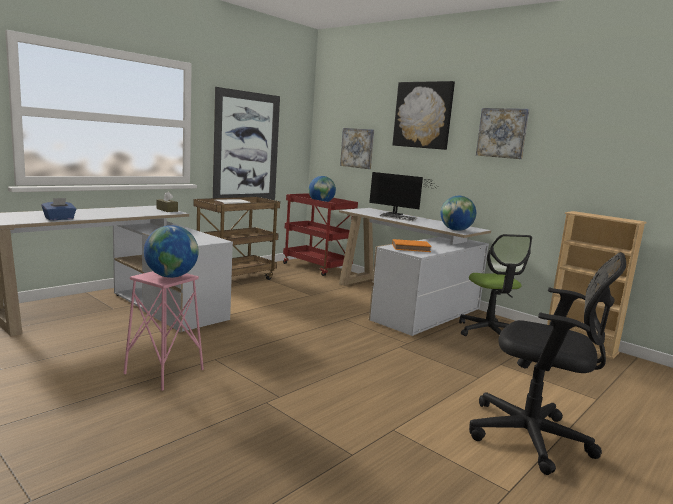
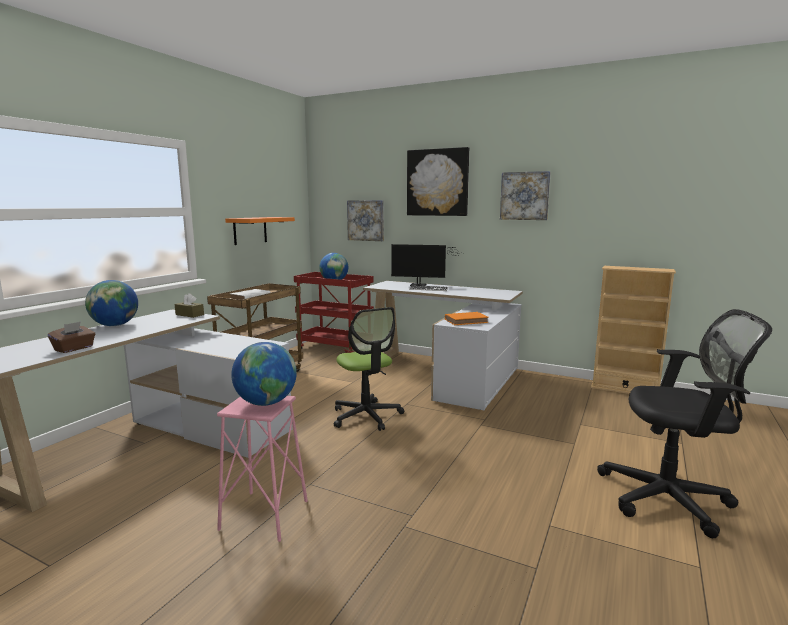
camera: 15 degrees left, 0 degrees up
(59, 219) = (74, 348): blue tissue box -> brown tissue box
(246, 147) = (250, 230): picture -> orange shelf
(456, 230) = (496, 296): globe -> globe (115, 325)
(489, 332) = (543, 391): office chair -> office chair (366, 416)

